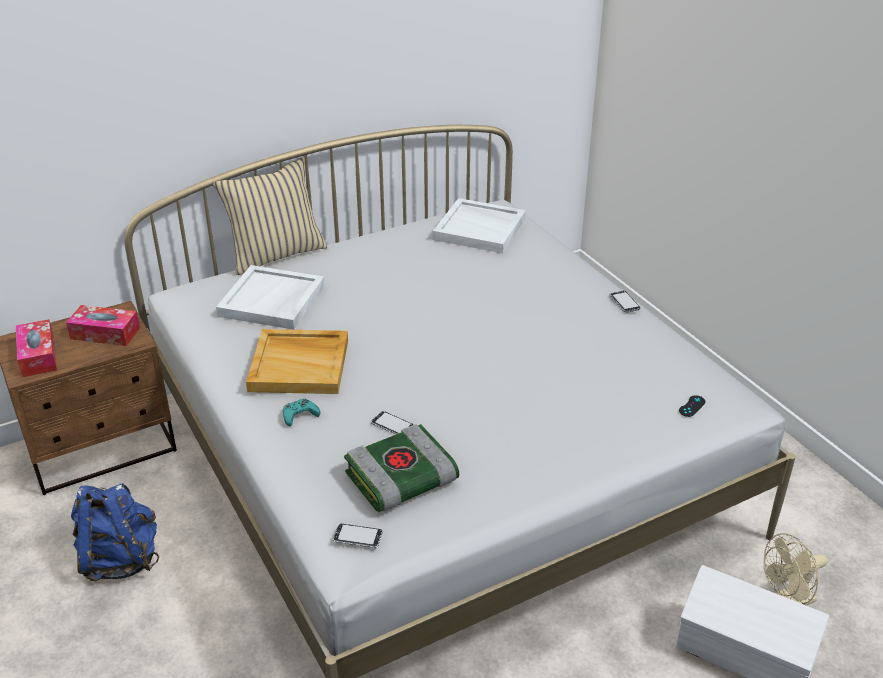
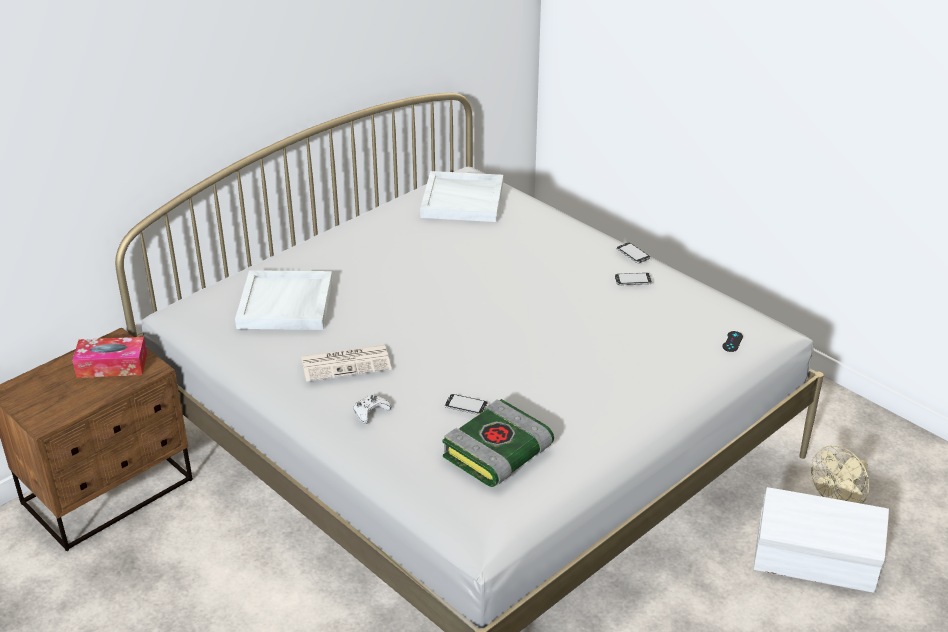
camera: 15 degrees left, 0 degrees up
(38, 356) = (50, 400): tissue box -> none
(120, 559) = (182, 598): blue backpack -> none
(275, 254) = (263, 256): beige pillow -> none
(299, 415) = (370, 412): turquoise game controller -> white game controller
(300, 364) = (347, 363): beige tray -> newspaper
(358, 537) = (481, 513): phone -> phone (633, 280)

